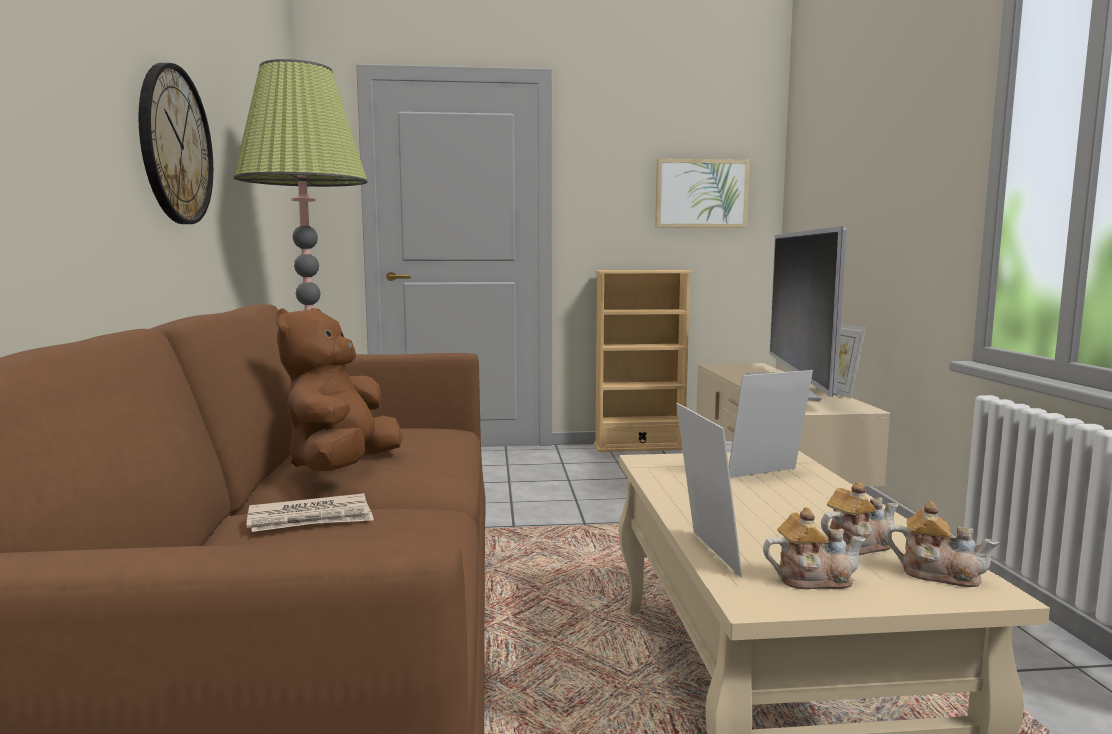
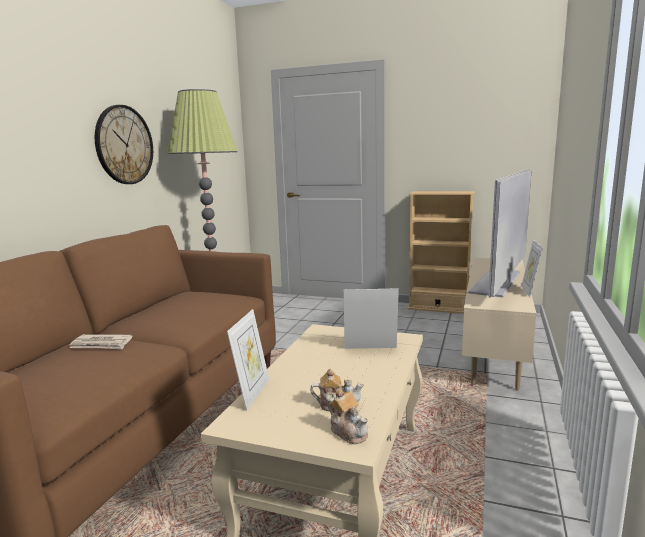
camera: 25 degrees right, 5 degrees up
(342, 468) = (156, 317): brown plush toy -> none
(701, 194) = (489, 137): picture -> none
(811, 579) = (277, 419): teapot -> none

